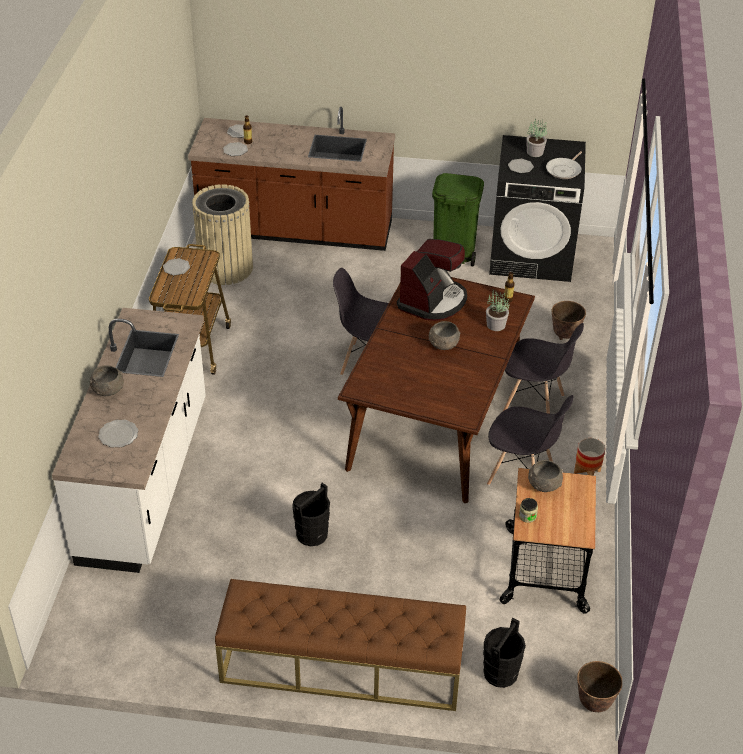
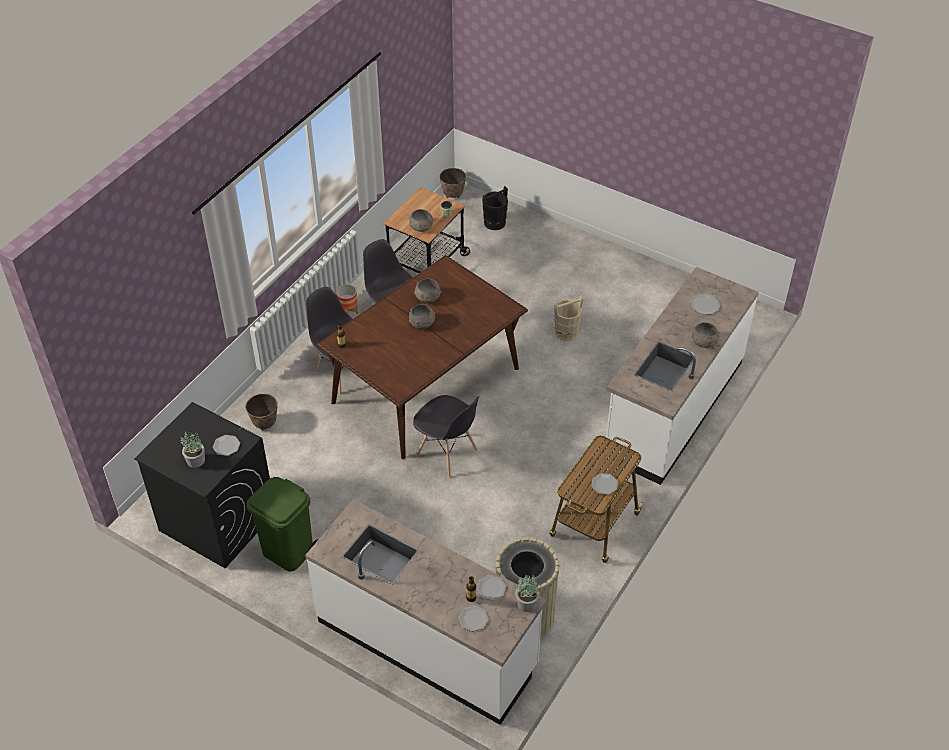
camera: 155 degrees left, 5 degrees up
(296, 231) = (427, 643): brown counter -> white counter
(311, 534) = (566, 332): black bucket -> beige bucket
(341, 666) = (586, 253): brown bench -> none
(433, 301) = (402, 363): coffee machine -> none
(458, 373) = (427, 298): none -> grey bowl
(495, 325) = (370, 327): potted plant -> potted plant (527, 603)
(564, 170) = (190, 427): frying pan -> none

